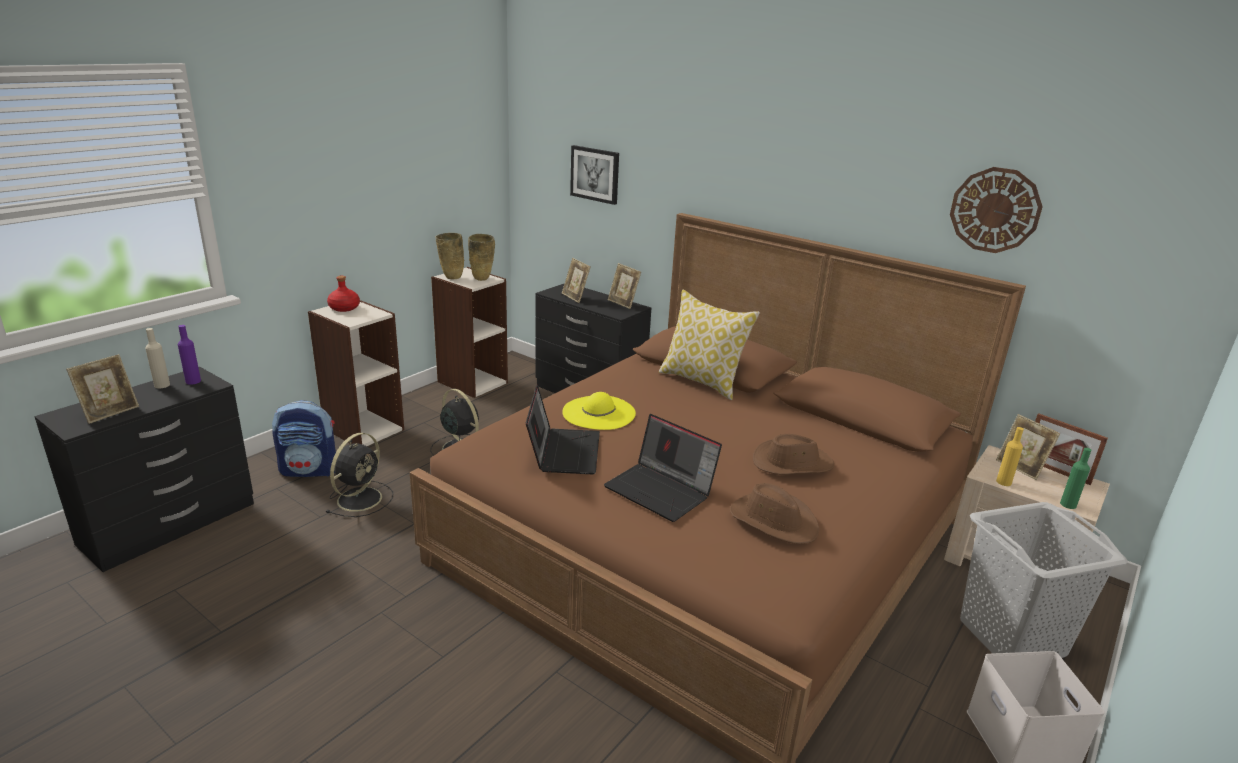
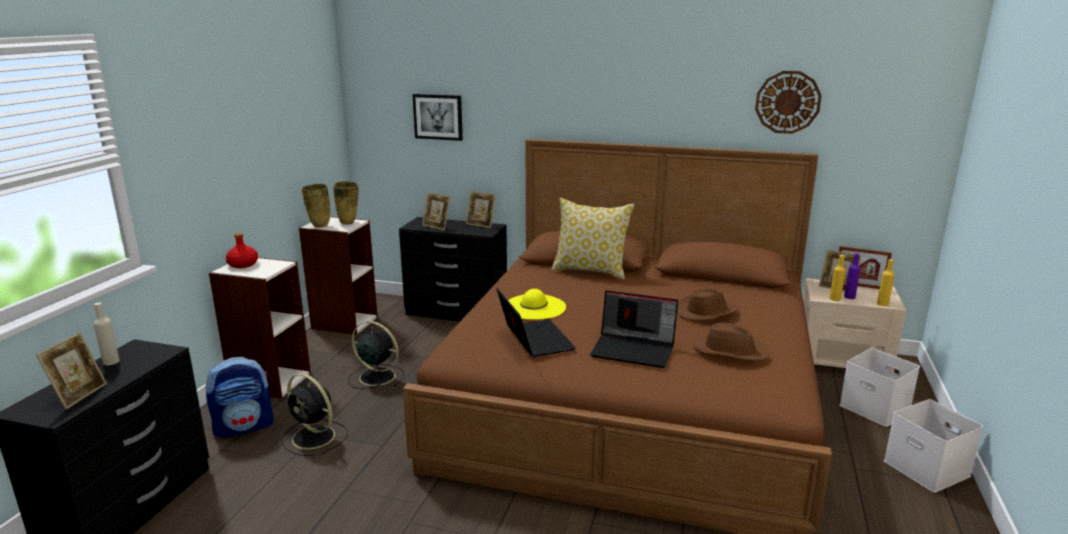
camera: 20 degrees left, 5 degrees down
(193, 381) = (142, 352): purple bottle -> purple bottle (849, 297)
(361, 498) = (315, 438): black fan -> black fan turned 120 degrees clockwise
(1012, 637) = (876, 407): grey laundry basket -> white storage box
(1068, 504) = (882, 304): green bottle -> yellow bottle

